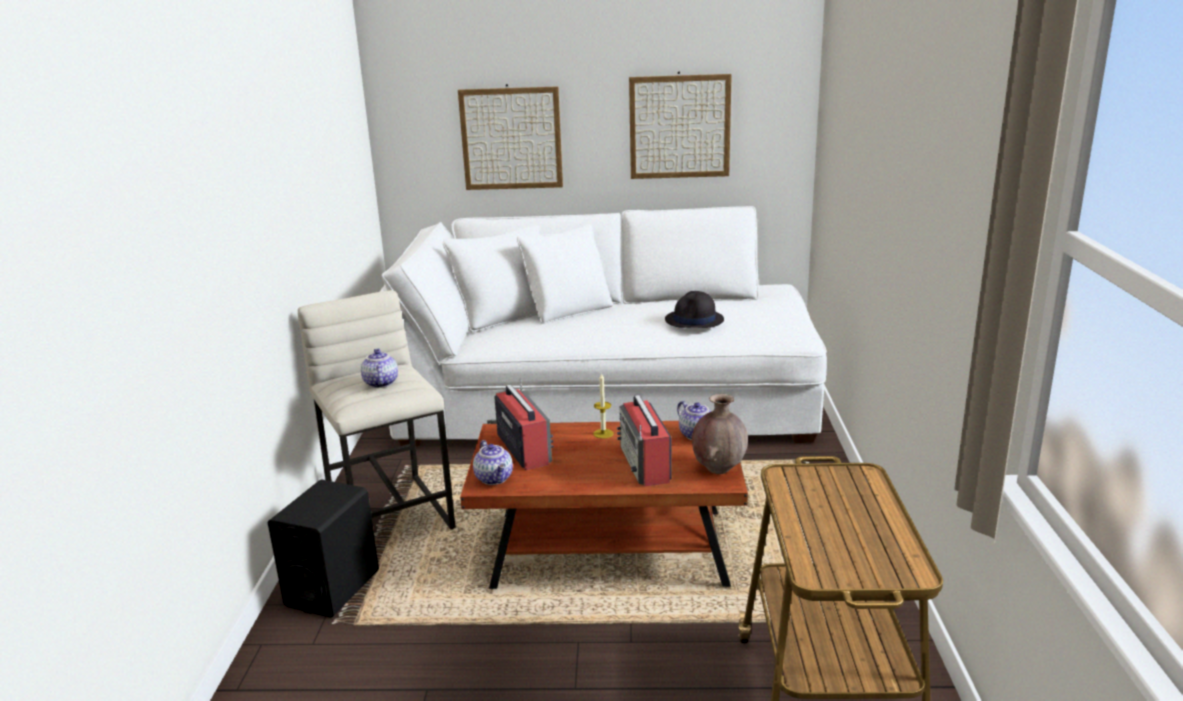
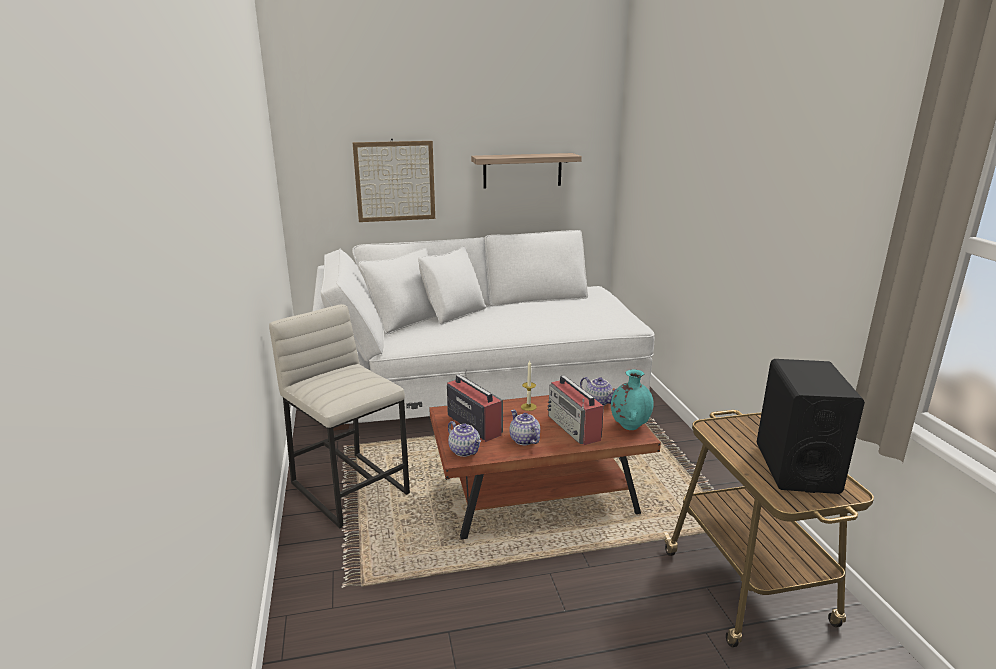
camera: 15 degrees left, 0 degrees up
(333, 588) = (328, 556): black speaker -> black speaker (796, 468)
(380, 383) = (349, 381): teapot -> teapot (523, 440)
(679, 125) = (522, 170): picture -> shelf
(694, 320) = (555, 316): black hat -> none
(719, 469) = (629, 426): brown vase -> turquoise vase

